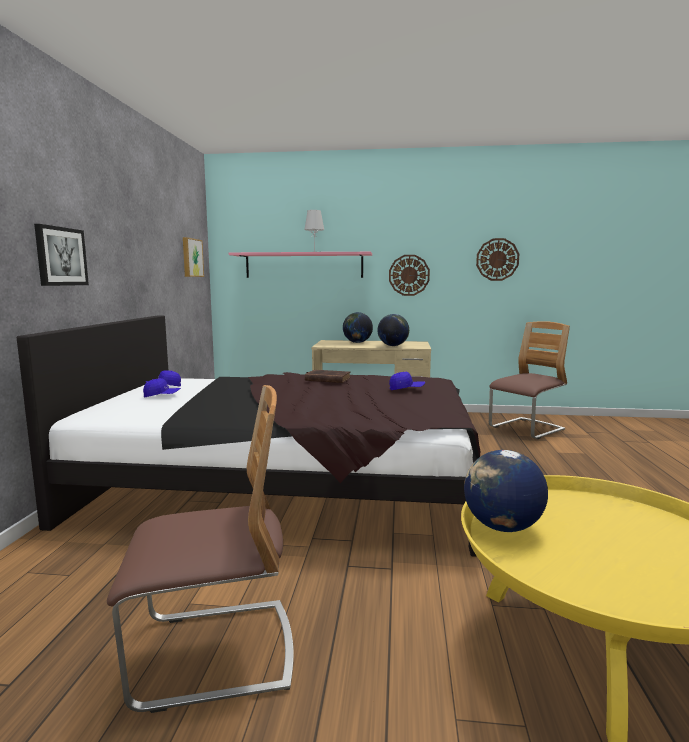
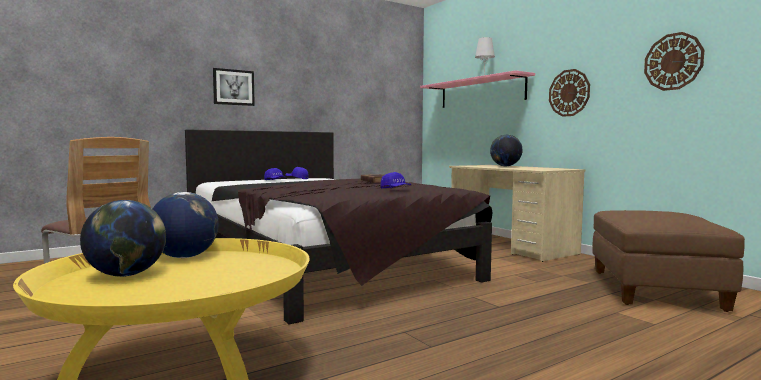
camera: 50 degrees right, 5 degrees down
(191, 258) = (392, 92): picture -> none
(393, 346) = (520, 168): globe -> globe (126, 275)
(526, 429) = (655, 290): chair -> brown ottoman

